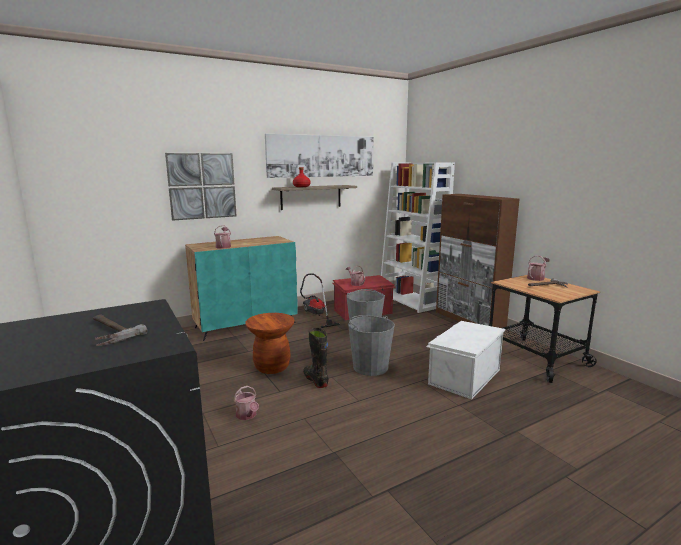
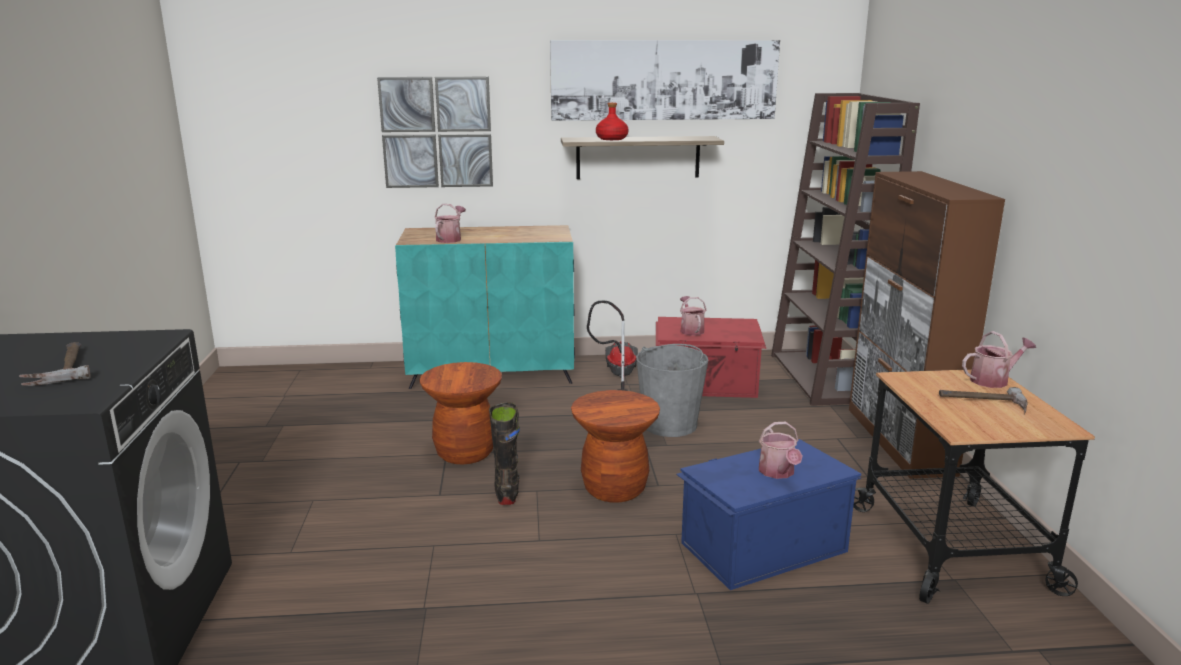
camera: 25 degrees right, 5 degrees up
(247, 416) = (363, 520): watering can -> watering can (778, 472)
(370, 367) = (614, 488): grey bucket -> brown stool
(412, 300) = (824, 378): white bookcase -> brown bookcase
(463, 376) = (761, 546): white storage box -> blue storage box

